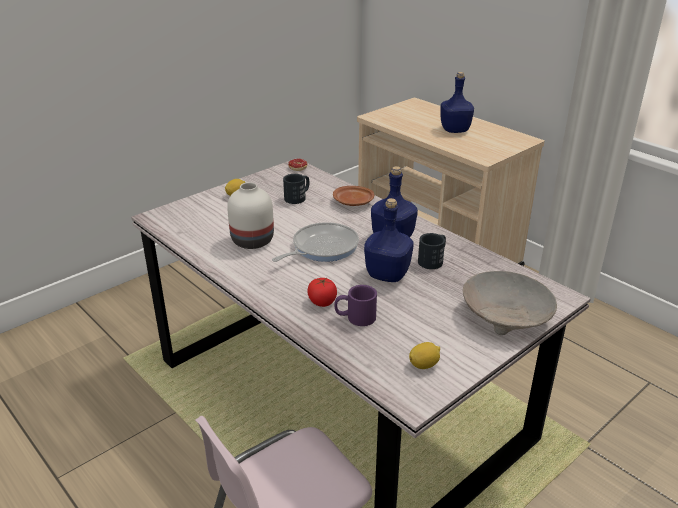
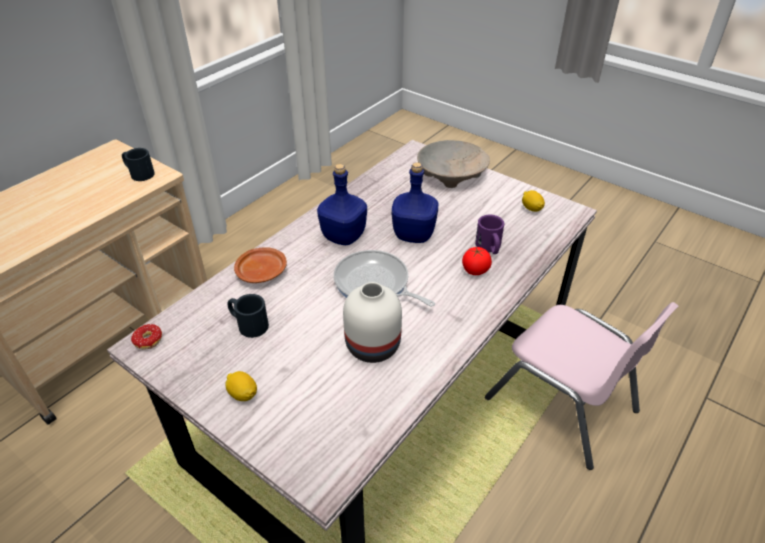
camera: 100 degrees left, 10 degrees up
(433, 260) = (379, 209): black mug -> black mug (139, 173)
(455, 130) = (64, 196): blue bottle -> none

